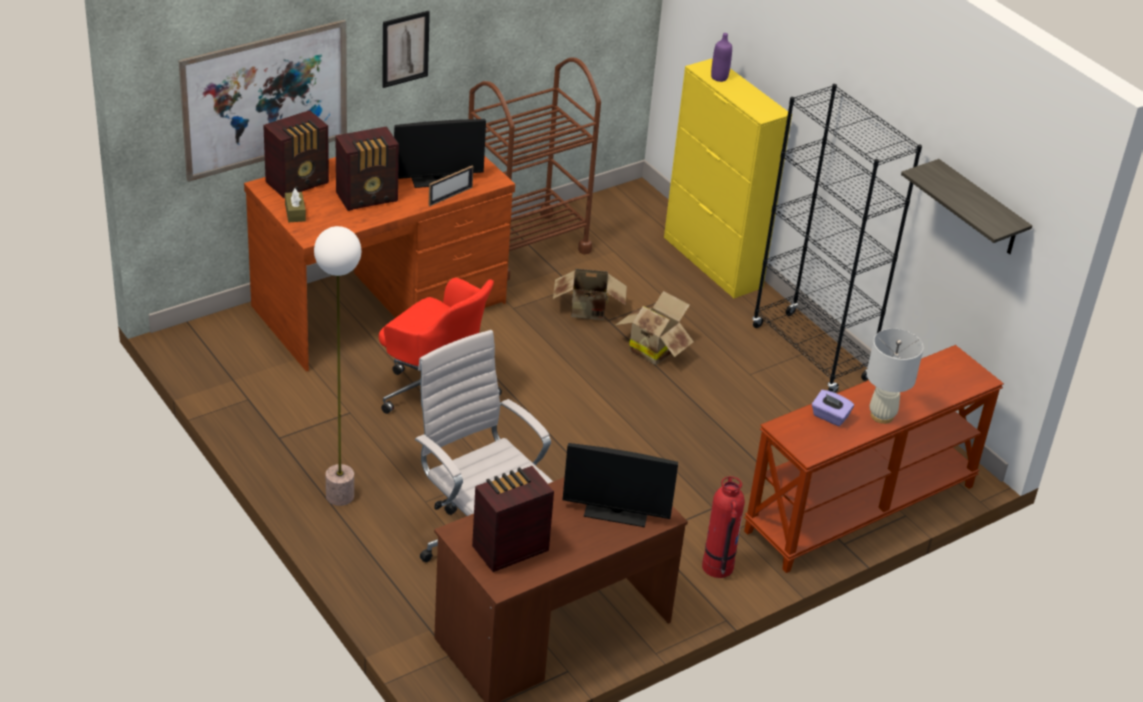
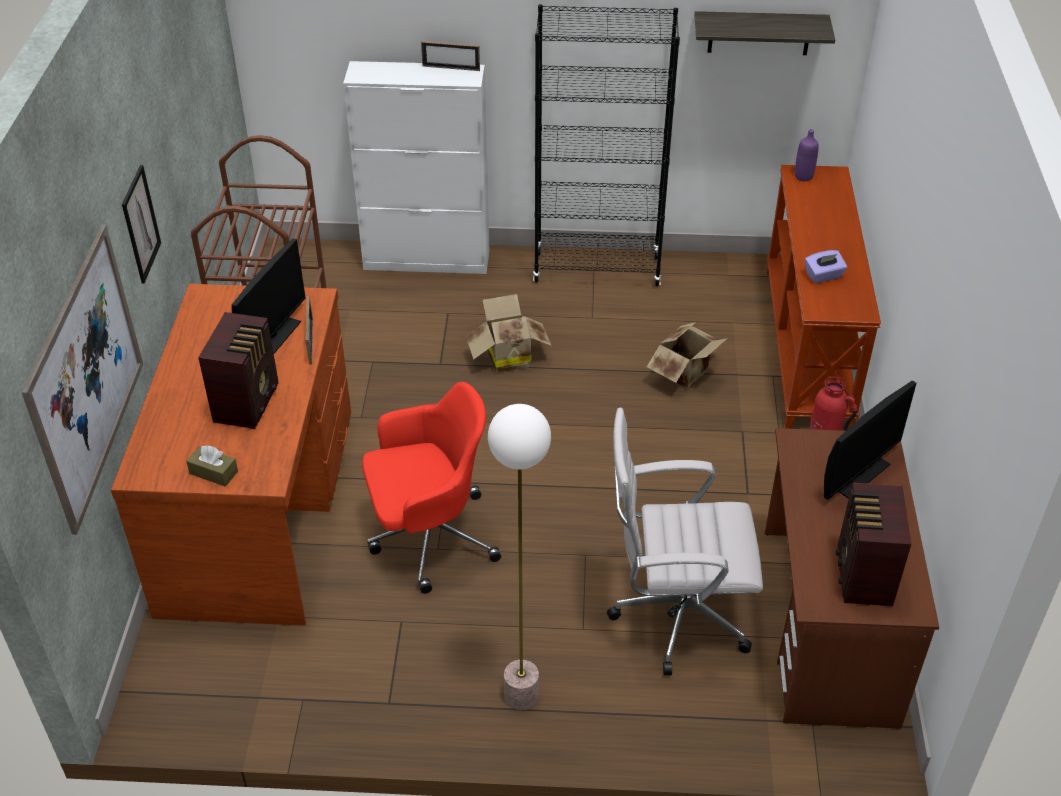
camera: 50 degrees left, 5 degrees up
(299, 183) = (162, 444): radio -> none
(589, 312) = (417, 370): cardboard box -> cardboard box (686, 373)
(713, 262) = (427, 260): yellow cabinet -> white cabinet
(719, 77) = (384, 74): purple bottle -> purple bottle (803, 176)
(766, 102) = (451, 68): none -> picture frame
(882, 416) = (843, 247): white table lamp -> none

